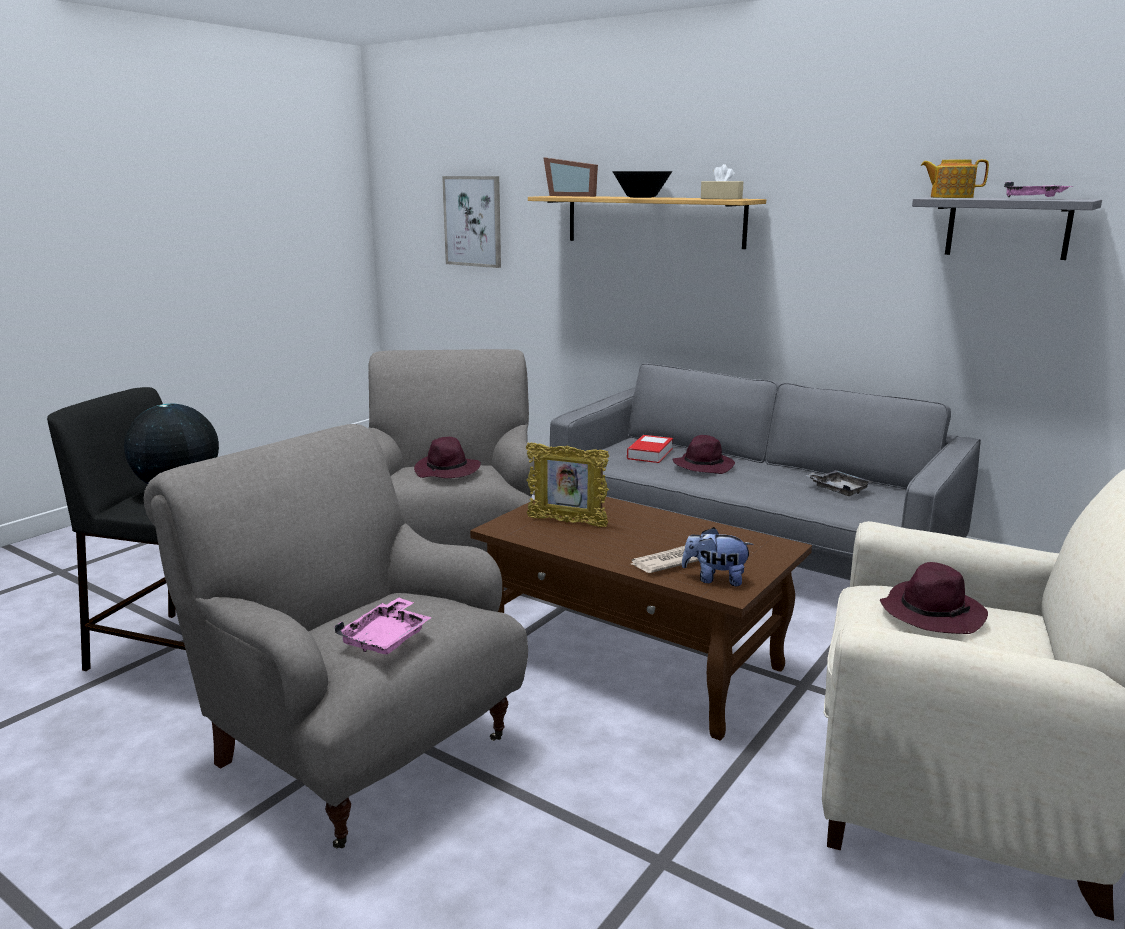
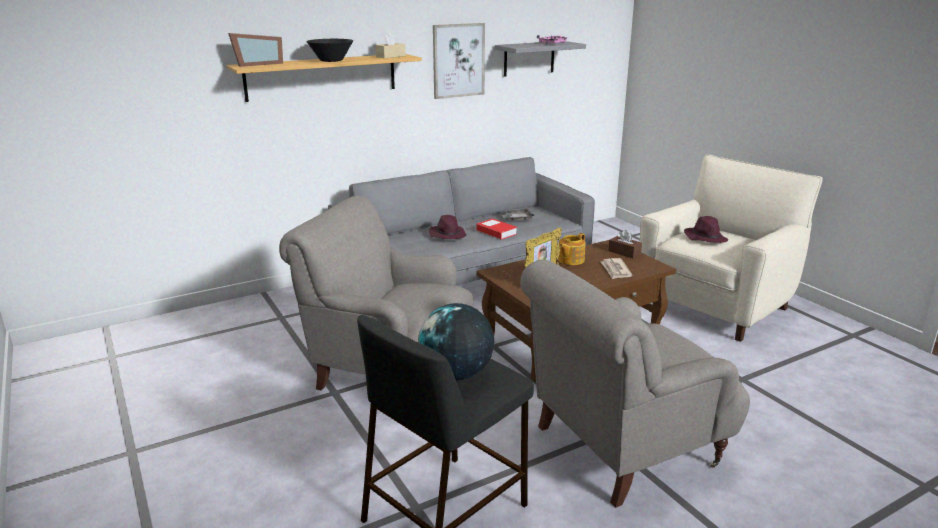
camera: 65 degrees left, 5 degrees up
(387, 638) = (687, 349): pink tray -> none
(448, 471) = (420, 295): purple hat -> none
(473, 221) = (122, 98): picture -> picture (458, 60)
(650, 453) = (406, 242): book -> book (496, 232)
(715, 579) = (642, 266): plush toy -> none
(758, 560) = (624, 252): none -> brown tissue box
(950, 197) = (518, 45): teapot -> teapot (570, 260)

